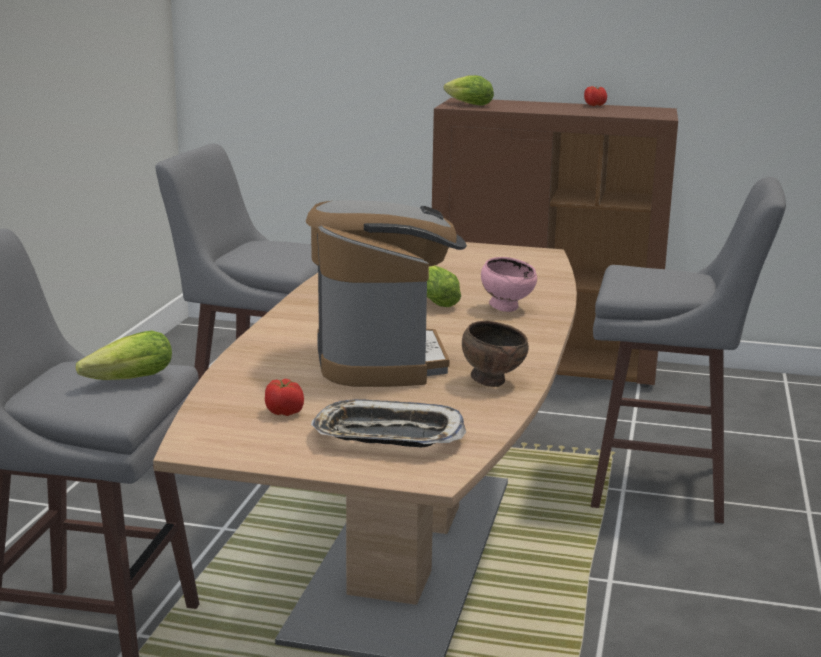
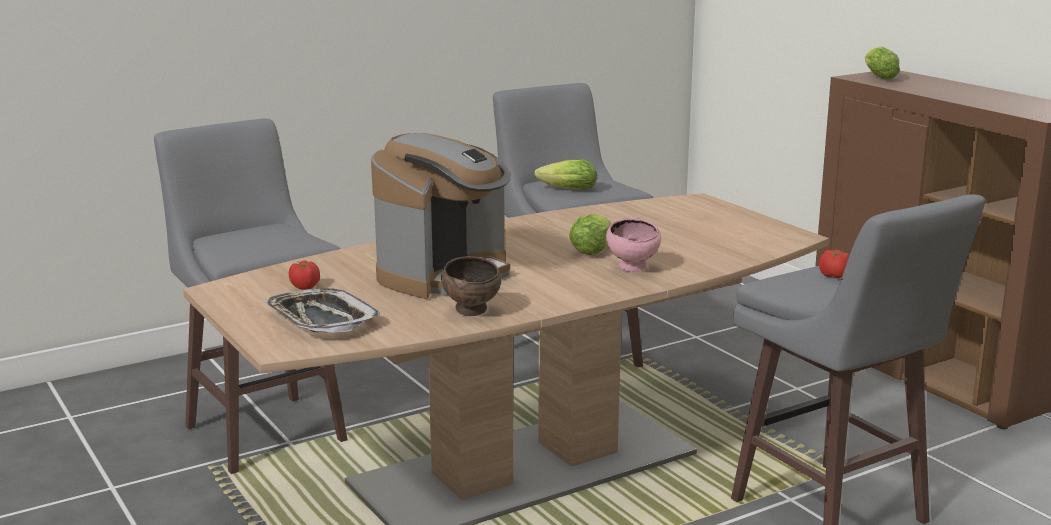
camera: 45 degrees right, 0 degrees up
(124, 381) = (272, 242): lettuce -> lettuce (565, 189)
(595, 105) = (1015, 95): tomato -> tomato (834, 276)

